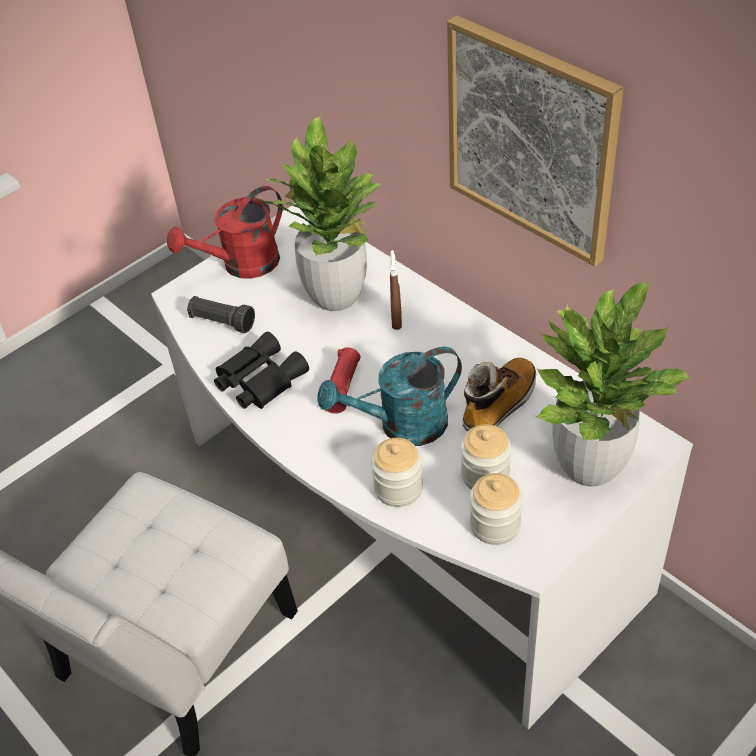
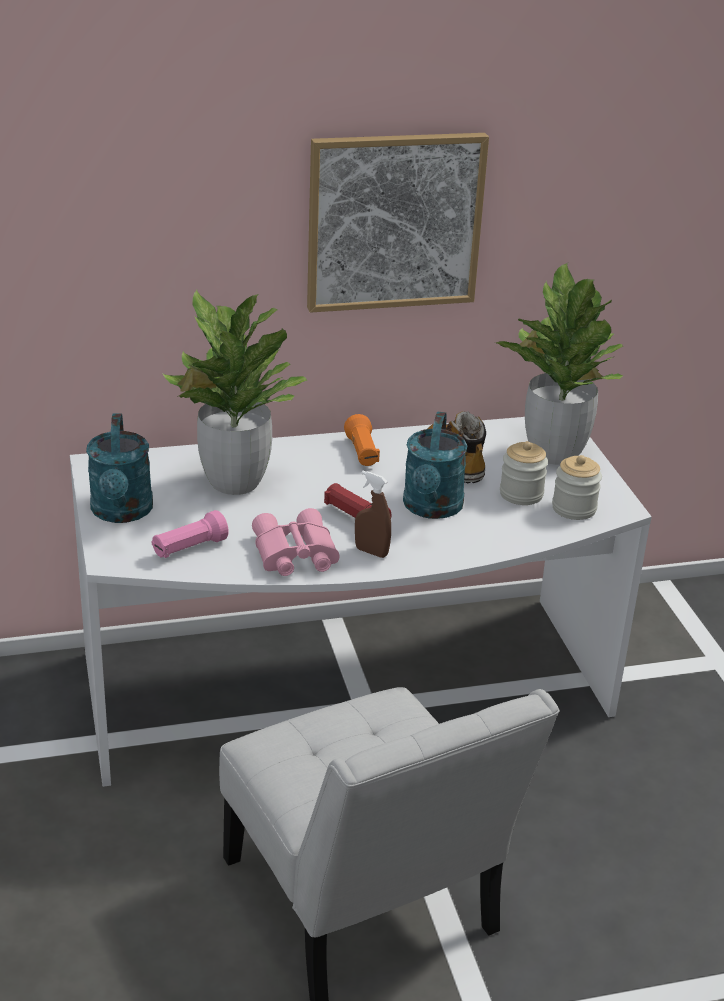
camera: 65 degrees left, 15 degrees down
(222, 322) = (189, 548): black flashlight -> pink flashlight
(242, 266) = (121, 513): red watering can -> turquoise watering can
(258, 379) = (293, 554): black binoculars -> pink binoculars
(396, 320) = (304, 467): brown spray bottle -> brown spray bottle (371, 552)
(398, 488) = (497, 533): jar -> none
(454, 341) = (362, 453): none -> orange flashlight

